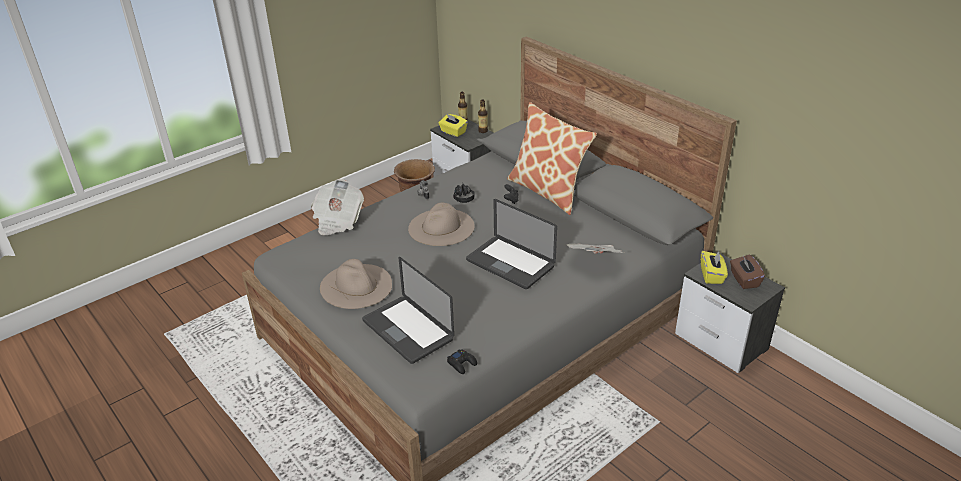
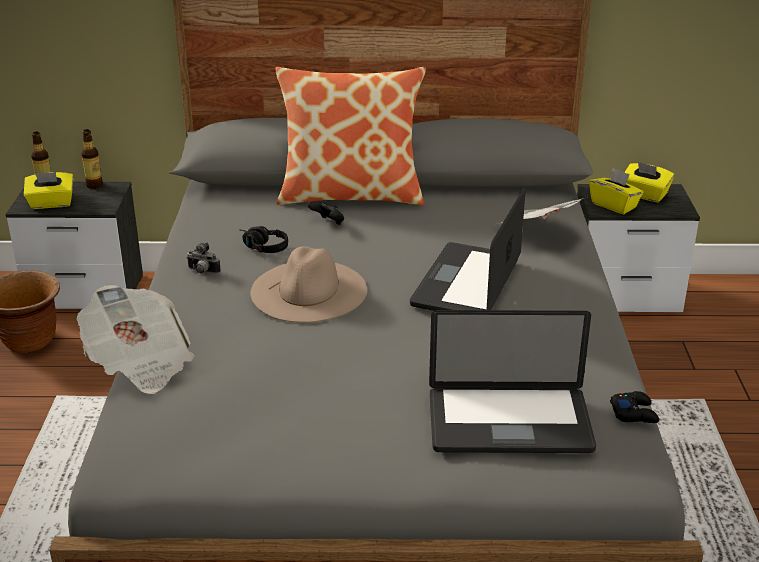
camera: 50 degrees left, 5 degrees down
(356, 285) = (339, 419): beige hat -> none
(510, 263) = (467, 283): laptop -> laptop turned 120 degrees clockwise
(744, 280) = (644, 195): brown tissue box -> yellow tissue box

